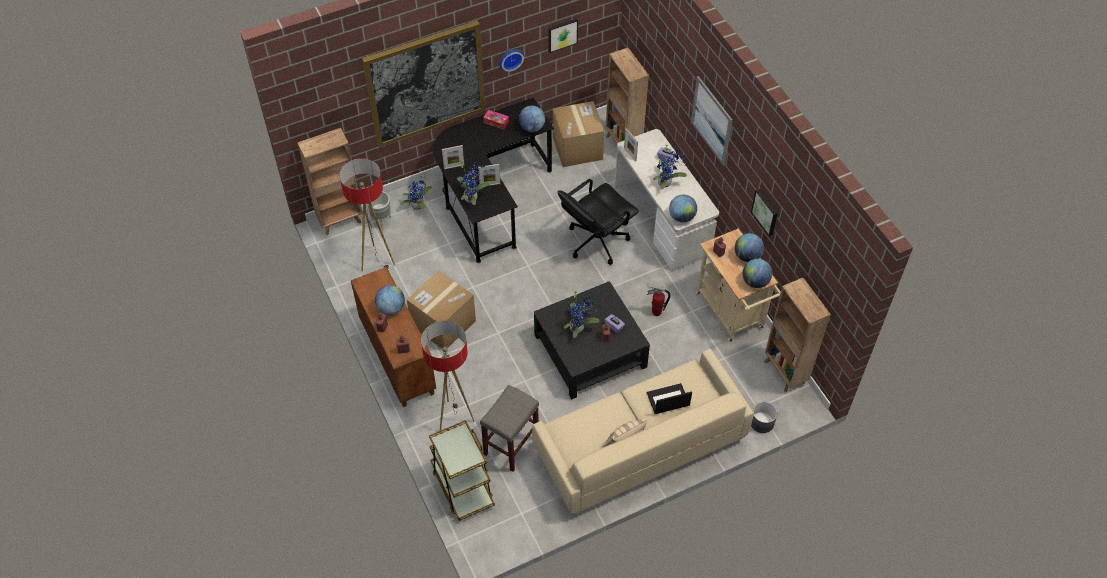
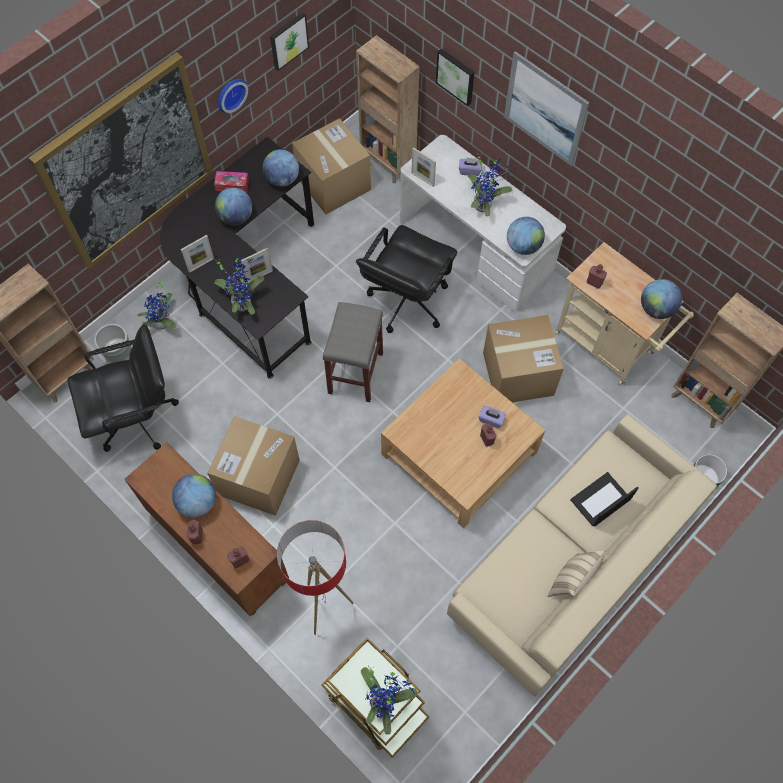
camera: 20 degrees left, 10 degrees up
(377, 260) = (137, 417): floor lamp -> black office chair
(511, 446) = (414, 621): grey stool -> grey stool (356, 374)
(578, 328) = (447, 437): potted plant -> potted plant (384, 702)
(590, 351) = (459, 453): black coffee table -> beige coffee table
(656, 312) = (518, 373): fire extinguisher -> cardboard box
(747, 256) = (631, 277): globe -> globe (236, 217)
(766, 211) = (658, 216): picture -> picture (456, 76)

